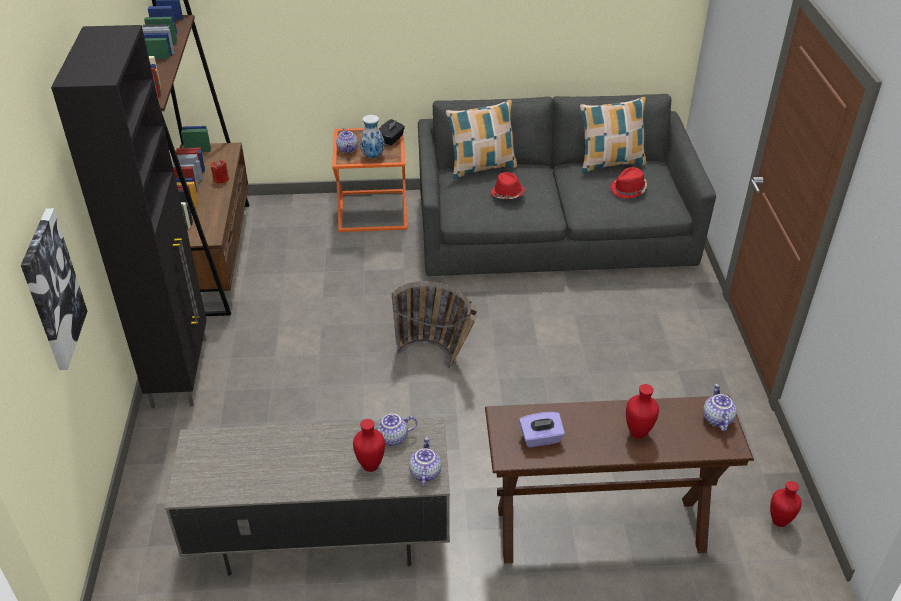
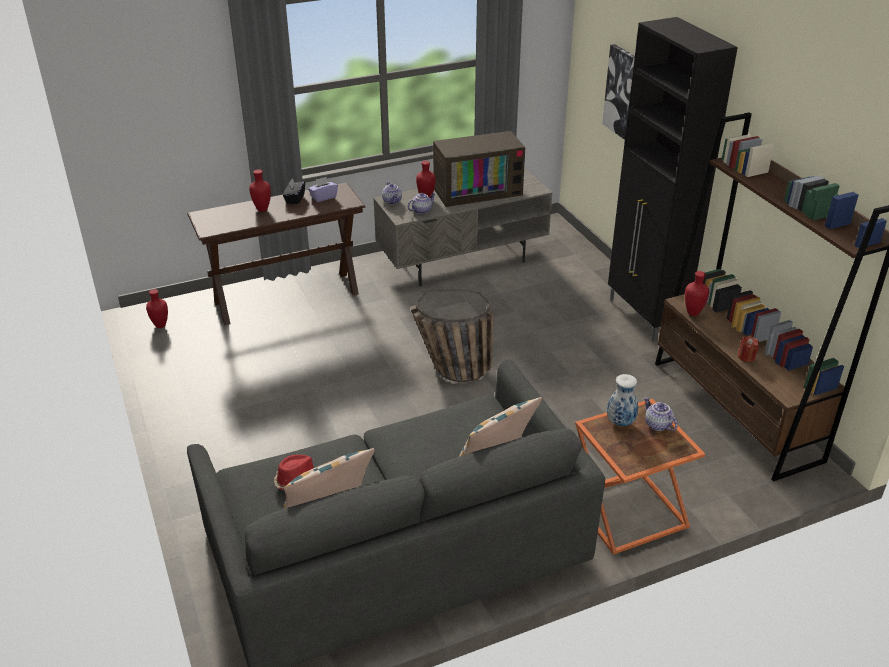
camera: 160 degrees right, 5 degrees down
(214, 224) = (693, 313): none -> red vase
(282, 463) = (478, 190): none -> television
(391, 139) = (620, 454): black tissue box -> black tissue box (295, 199)
(507, 194) = (442, 438): red hat -> none
(716, 419) = (210, 224): teapot -> none

